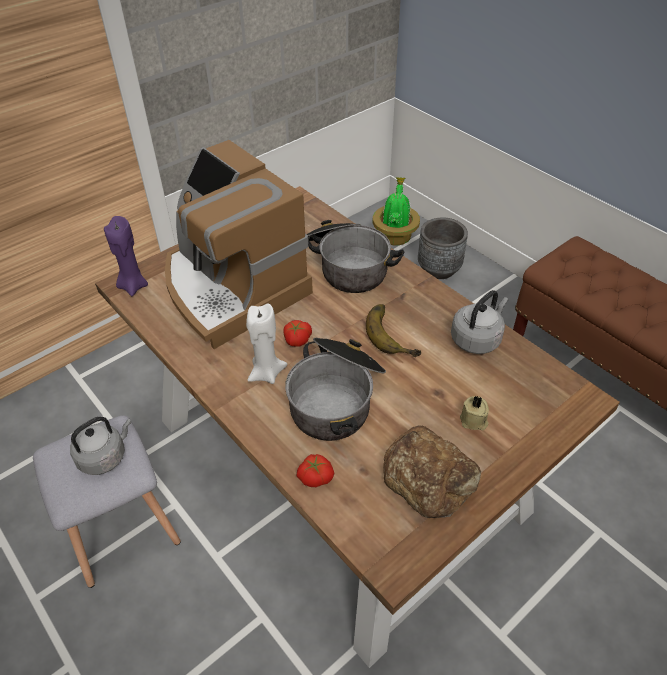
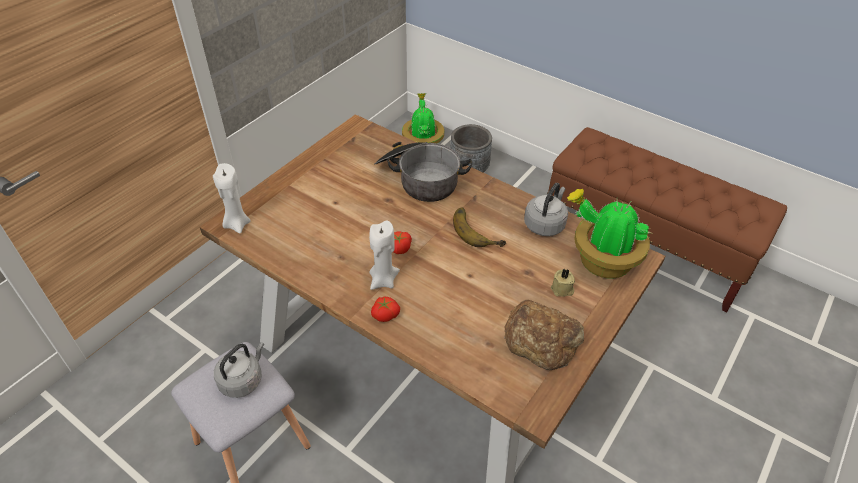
camera: 15 degrees left, 0 degrees up
(133, 286) = (237, 224): purple candle -> white candle
(231, 287) = (326, 212): coffee machine -> none
(315, 476) = (452, 356): tomato -> tomato (385, 314)
(337, 398) = (449, 291): cooking pot -> none
(534, 395) = (602, 261): none -> potted plant

